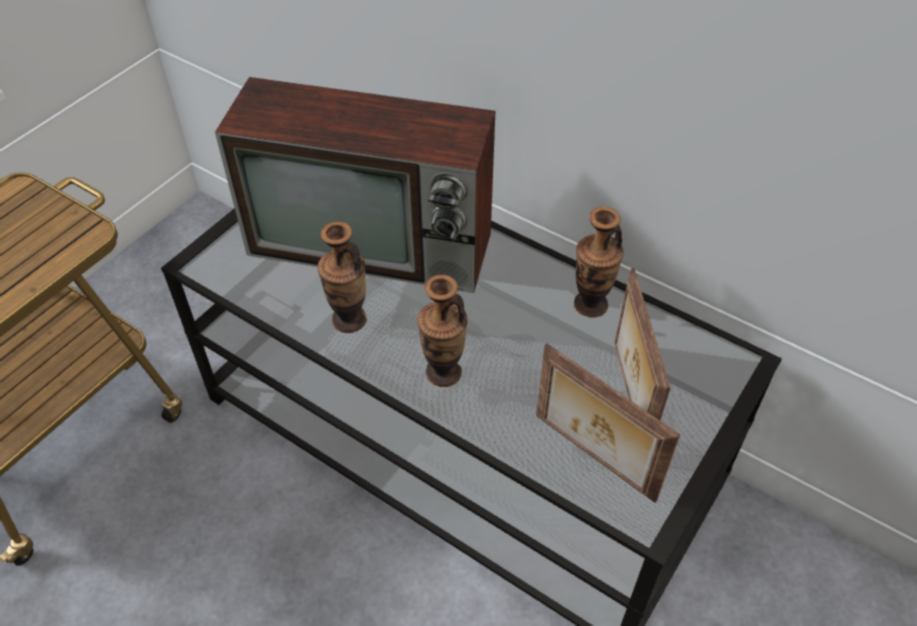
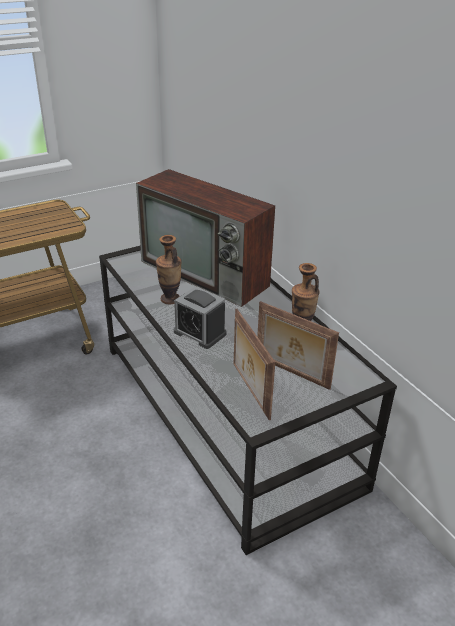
camera: 25 degrees right, 15 degrees down
(443, 372) = (200, 333): vase -> alarm clock
(628, 396) = (291, 373): picture frame -> picture frame turned 75 degrees counterclockwise

